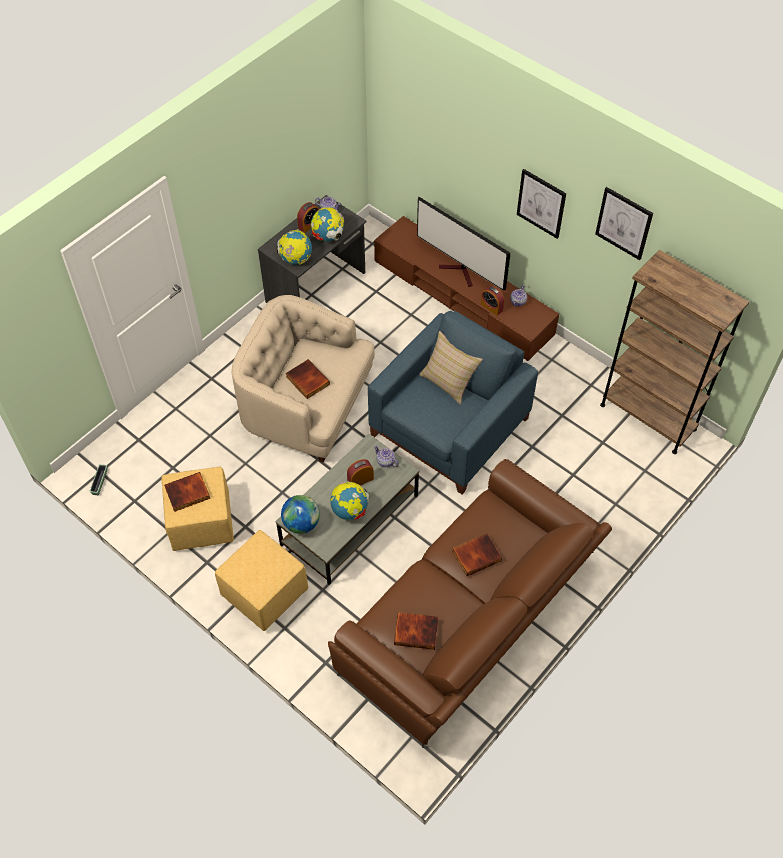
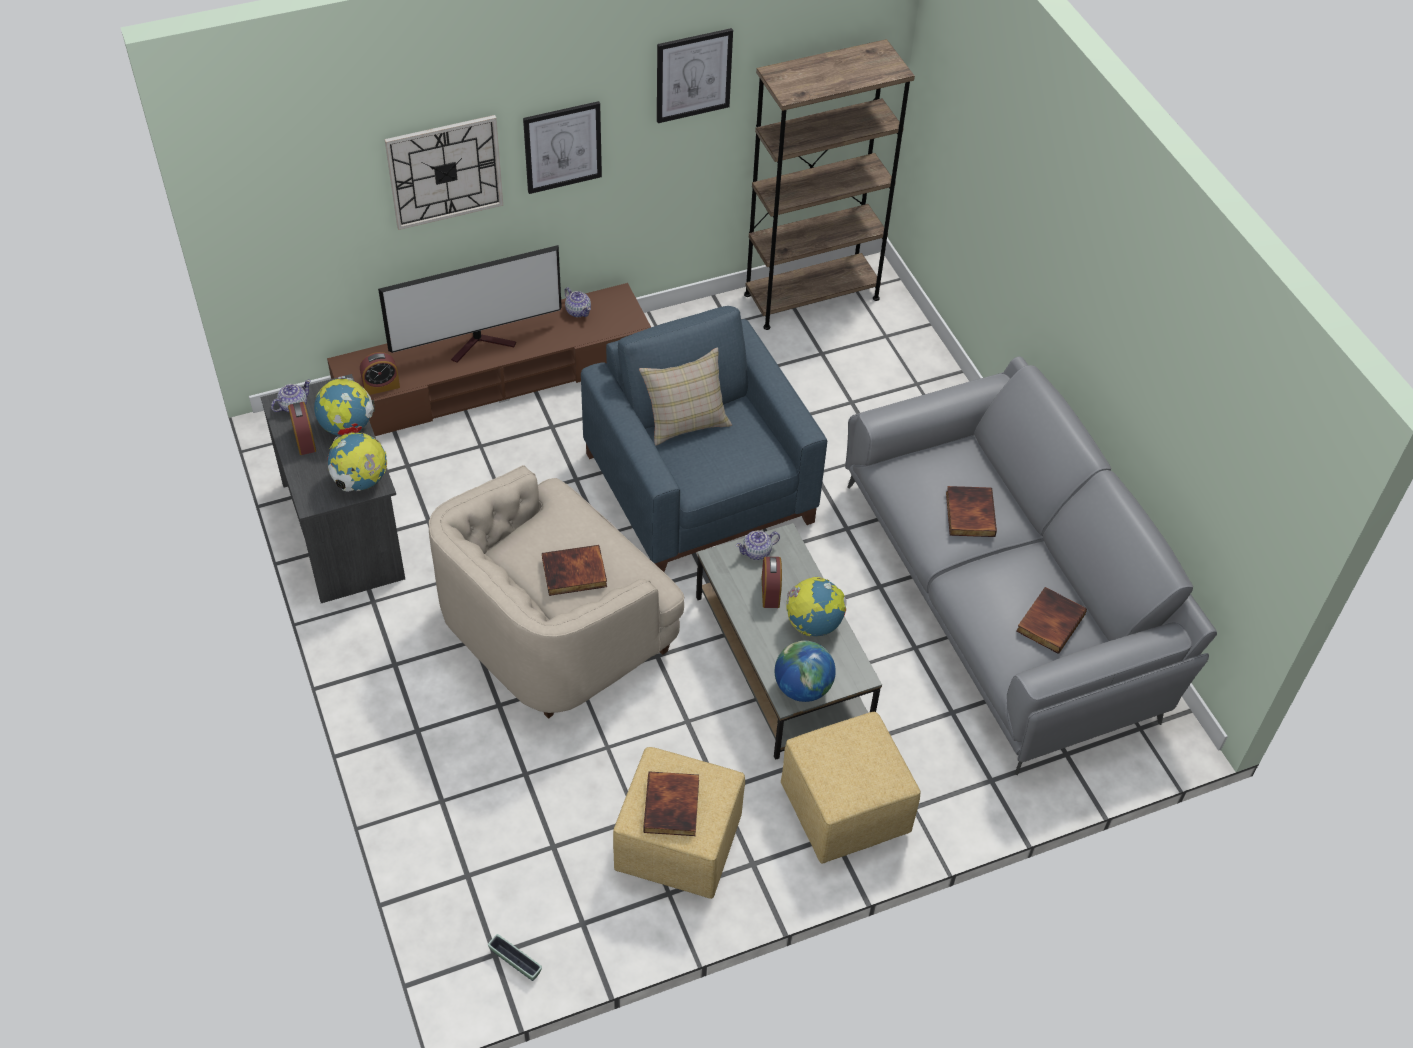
camera: 65 degrees left, 5 degrees down
(469, 620) = (1004, 598): brown sofa -> grey sofa
(478, 165) = (445, 171): none -> wall clock
(491, 307) = (567, 340): alarm clock -> alarm clock (381, 386)

